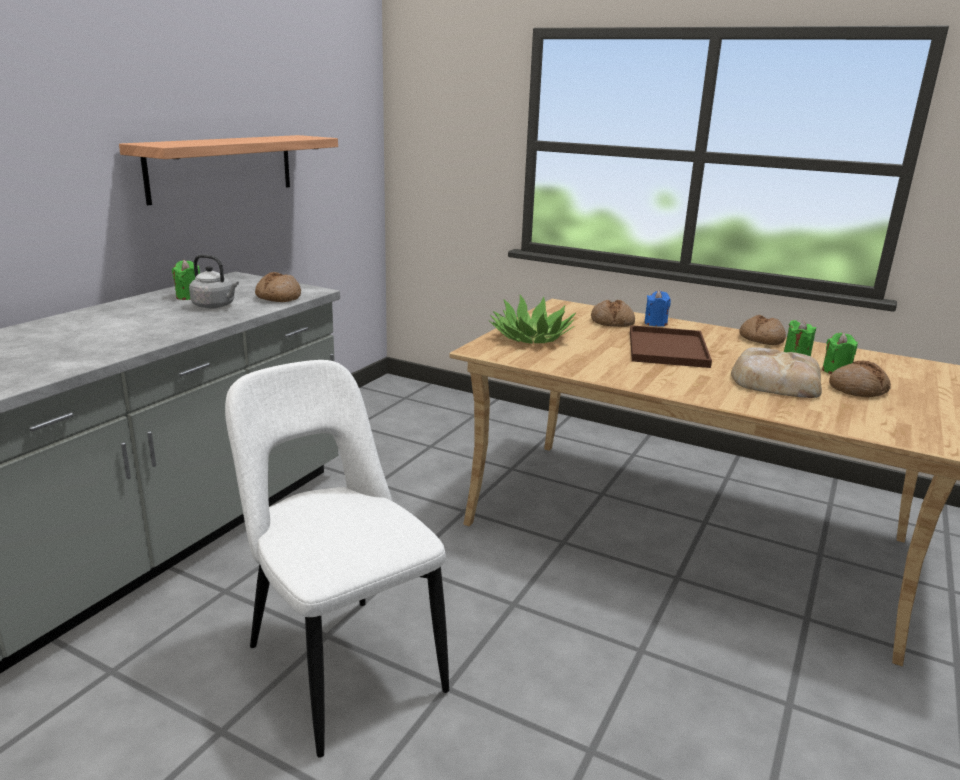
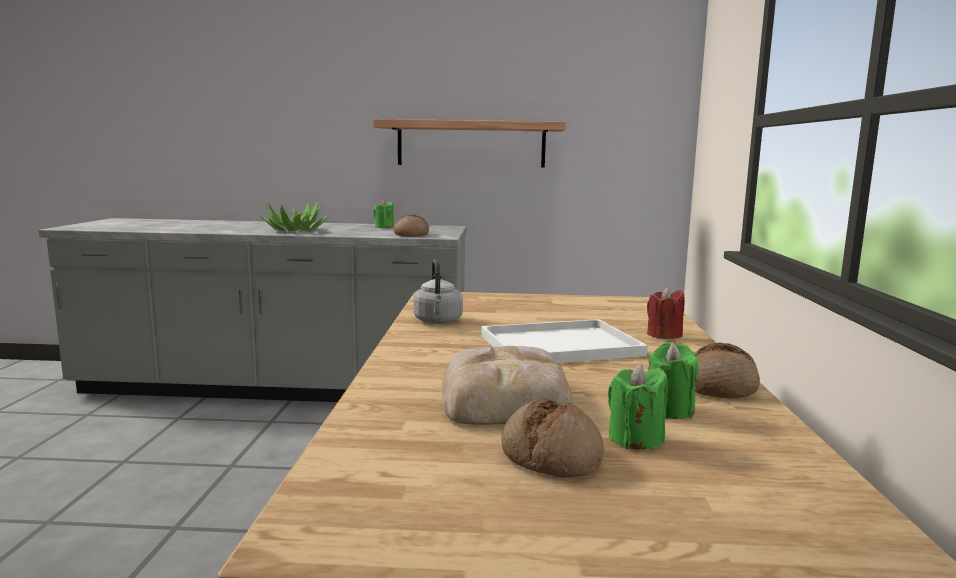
camera: 65 degrees right, 10 degrees down
(215, 306) = (369, 231): grey kettle -> grey kettle (438, 321)
(340, 663) = (199, 479): white chair -> none
(531, 338) = (500, 303): potted plant -> potted plant (295, 230)
(612, 322) = (624, 320): bread -> none
(655, 323) = (664, 335): blue candle -> red candle
(666, 348) = (562, 344): brown tray -> white tray

